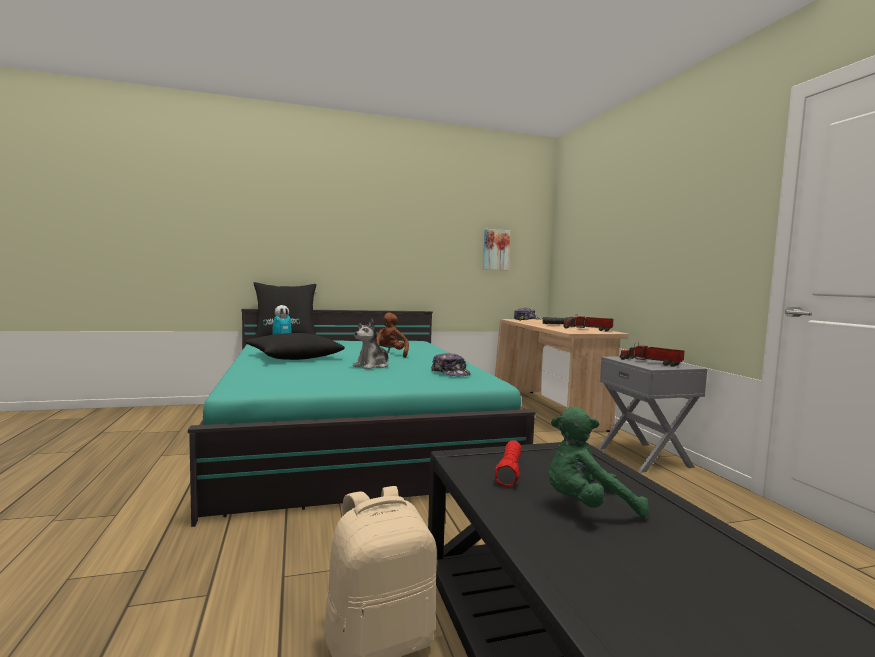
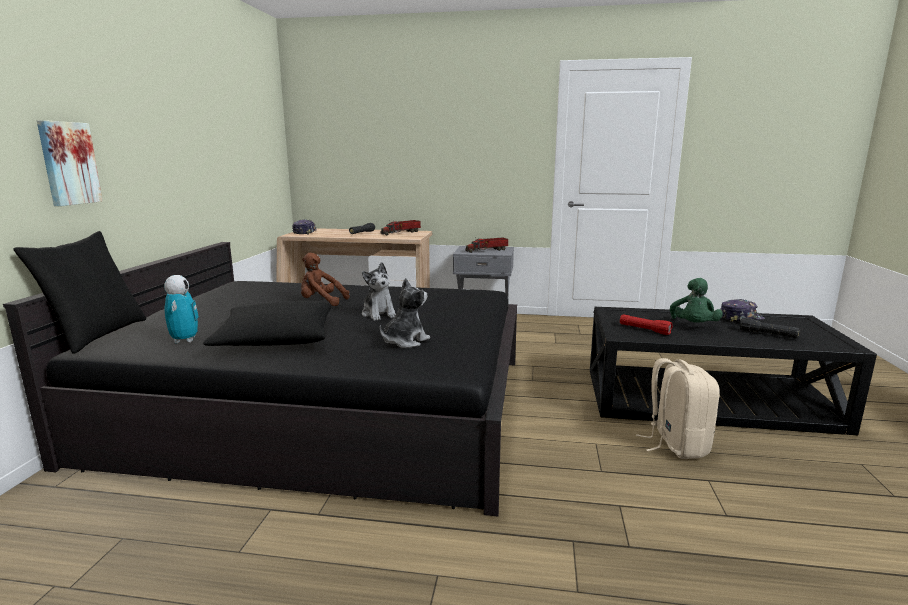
camera: 65 degrees left, 10 degrees up
(298, 373) = (404, 341): none -> plush toy
(353, 437) = (325, 407): turquoise bed -> black bed
(450, 373) = (443, 296): cap -> cap (740, 318)
(495, 249) = (255, 154): picture -> picture (68, 163)
(646, 590) = (767, 334): none -> black flashlight

